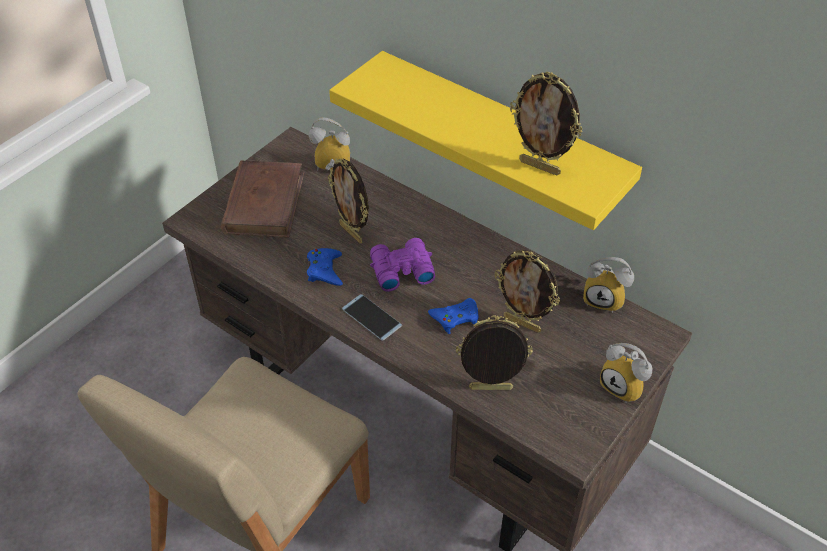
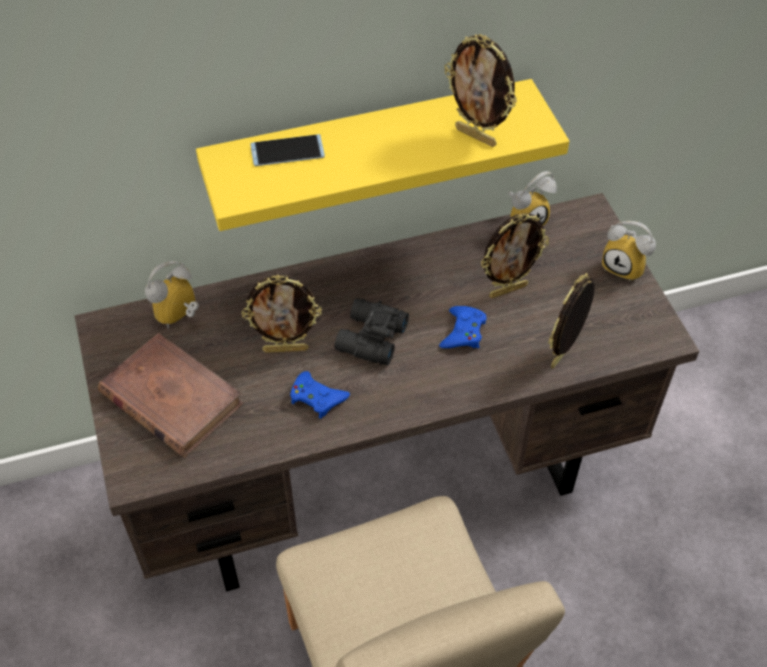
camera: 55 degrees left, 5 degrees up
(371, 317) = (410, 394): phone -> phone (287, 151)
(400, 270) = (369, 339): purple binoculars -> black binoculars
(540, 167) = (476, 136): picture frame -> picture frame turned 60 degrees clockwise
(625, 387) = (625, 267): alarm clock -> alarm clock turned 45 degrees clockwise

